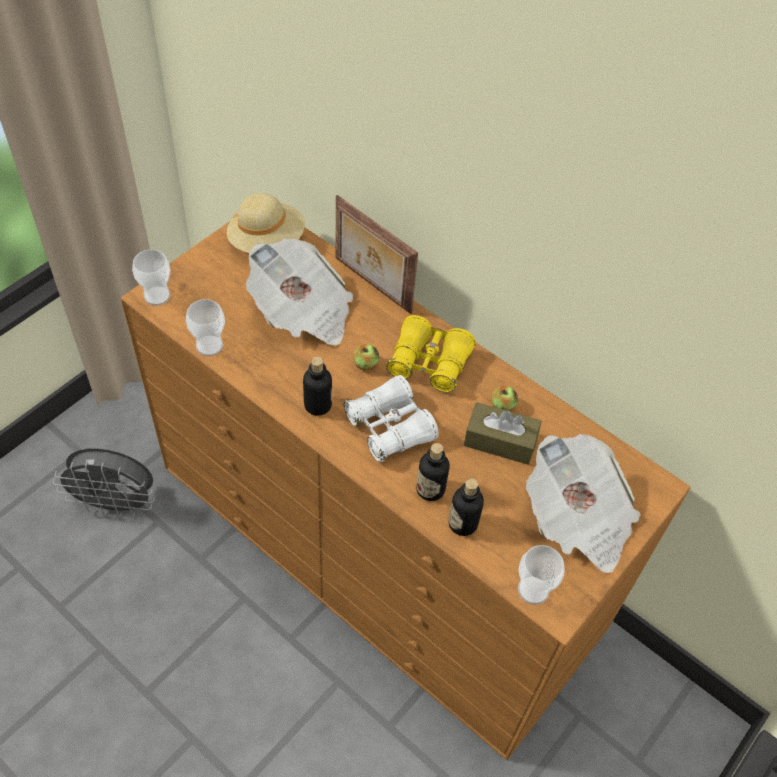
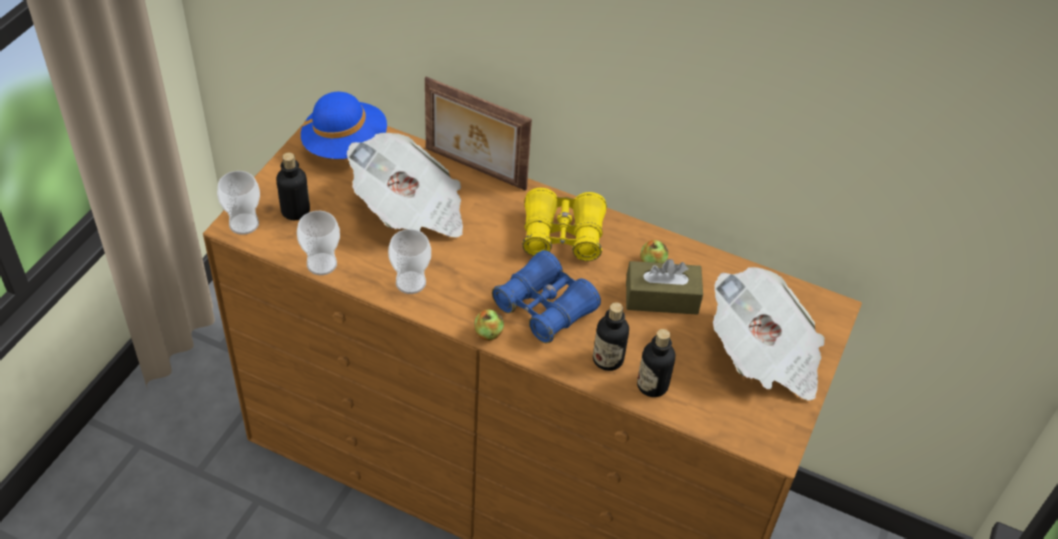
camera: 15 degrees left, 5 degrees down
(116, 504) = (202, 492): grey fan -> none
(267, 241) = (345, 145): beige hat -> blue hat
(318, 405) = (461, 301): bottle -> bottle (295, 211)
(366, 364) = (497, 250): apple -> apple (488, 333)
(390, 427) = (545, 307): white binoculars -> blue binoculars
(533, 590) = (744, 433): cup -> cup (410, 282)

